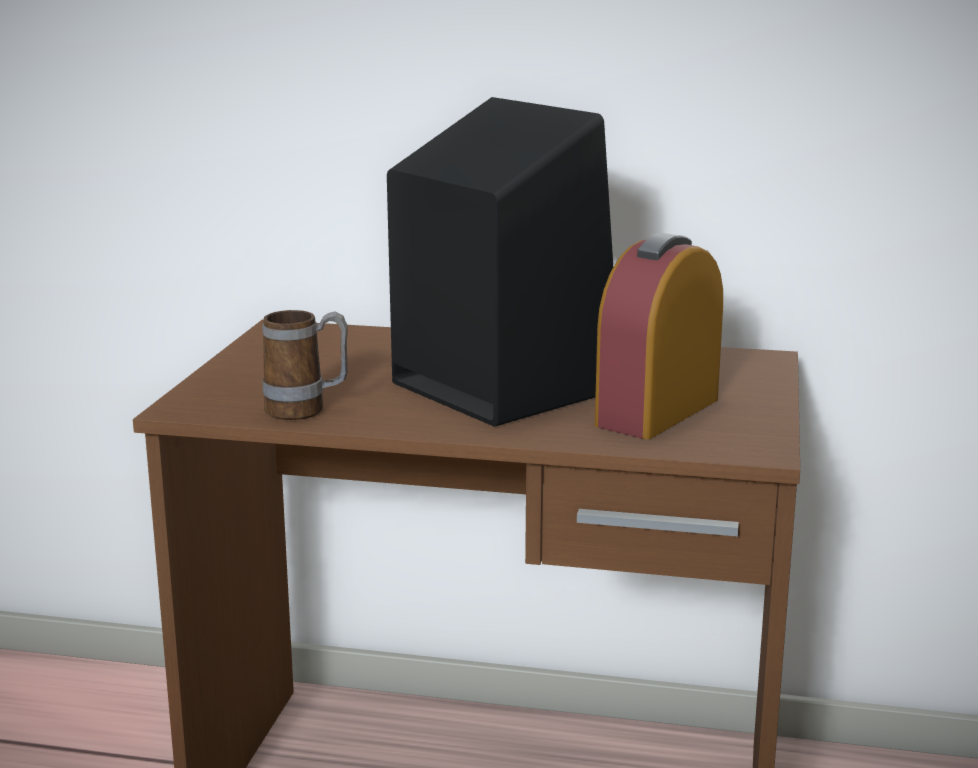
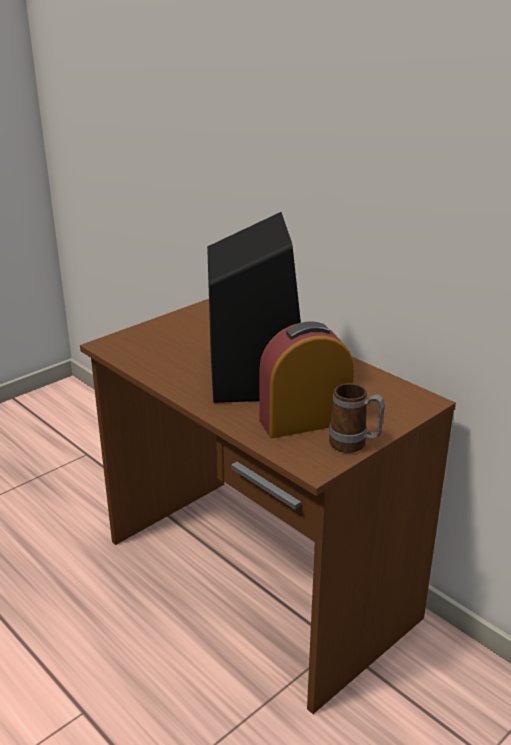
camera: 35 degrees right, 10 degrees up
(307, 410) = (150, 363): mug -> mug (354, 445)

